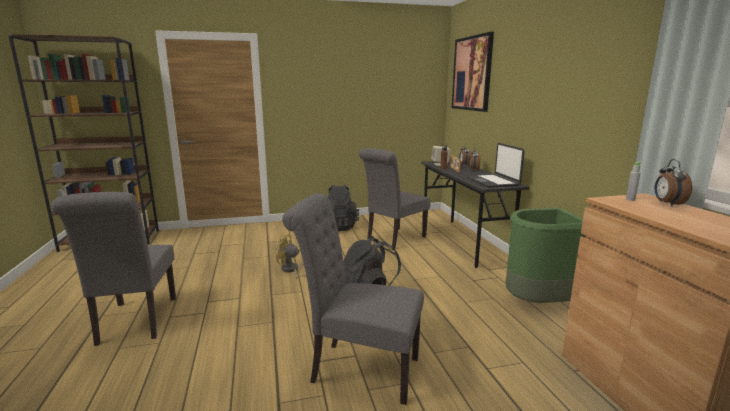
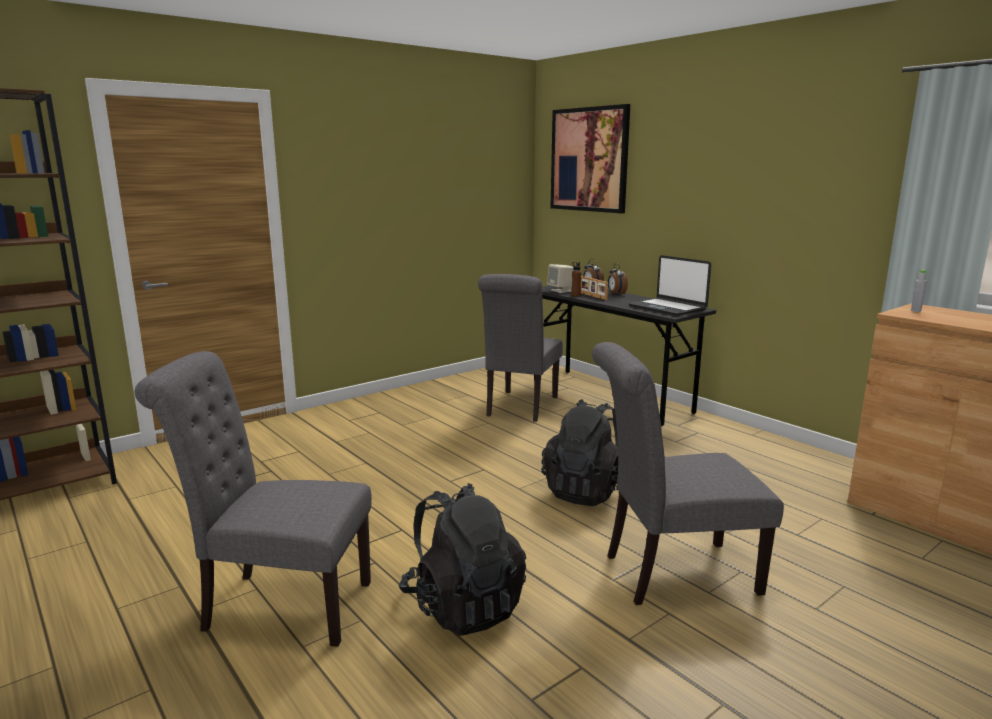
camera: 25 degrees left, 0 degrees up
(135, 323) = (278, 605): grey chair -> grey chair turned 135 degrees clockwise
(291, 270) = (428, 476): yellow fan -> none
(339, 227) = (421, 402): black backpack -> black backpack (463, 606)
(537, 303) = (769, 454): green trash can -> none
(667, 204) = (951, 311): alarm clock -> none

